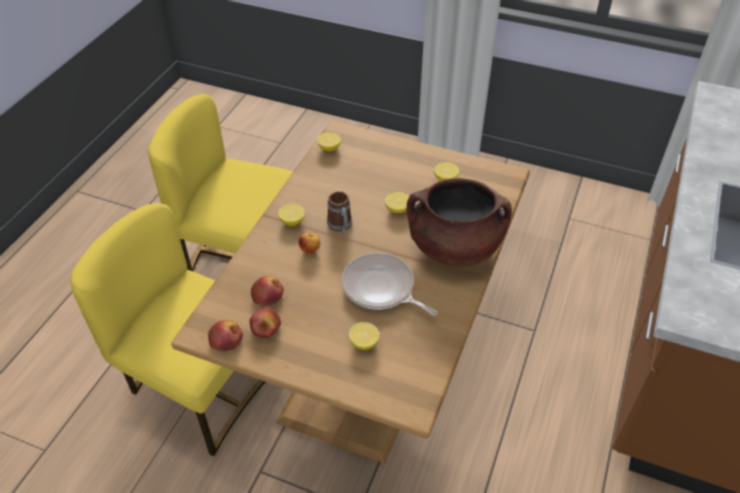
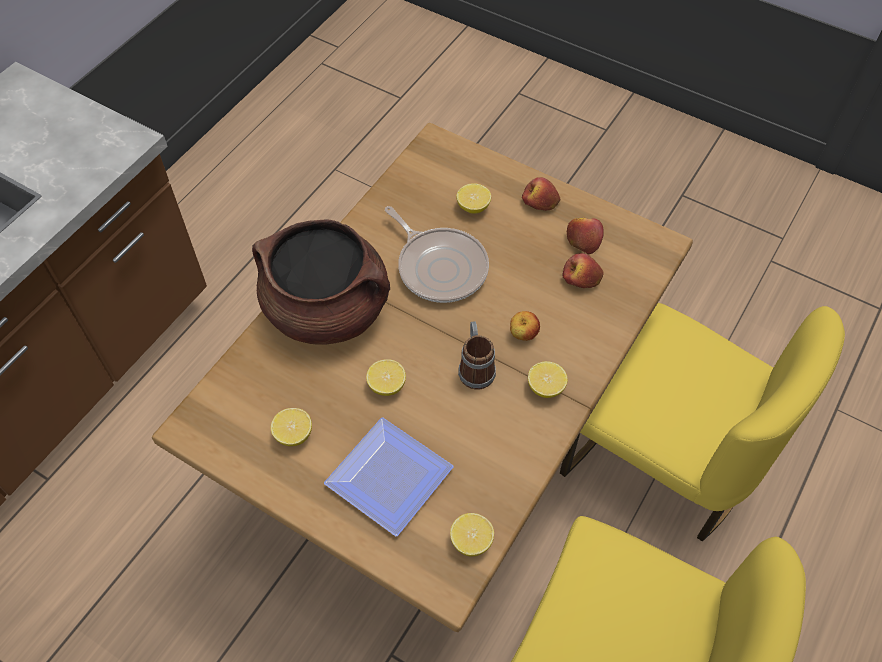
camera: 170 degrees left, 10 degrees up
(226, 340) = (629, 231): apple -> apple (540, 202)
(379, 168) = (394, 477): none -> plate

